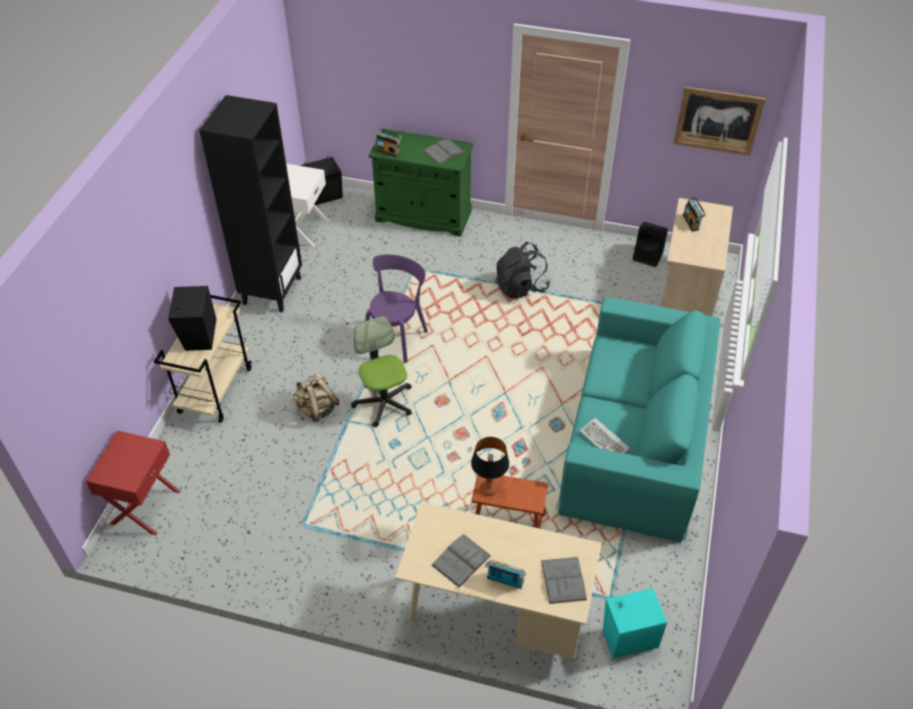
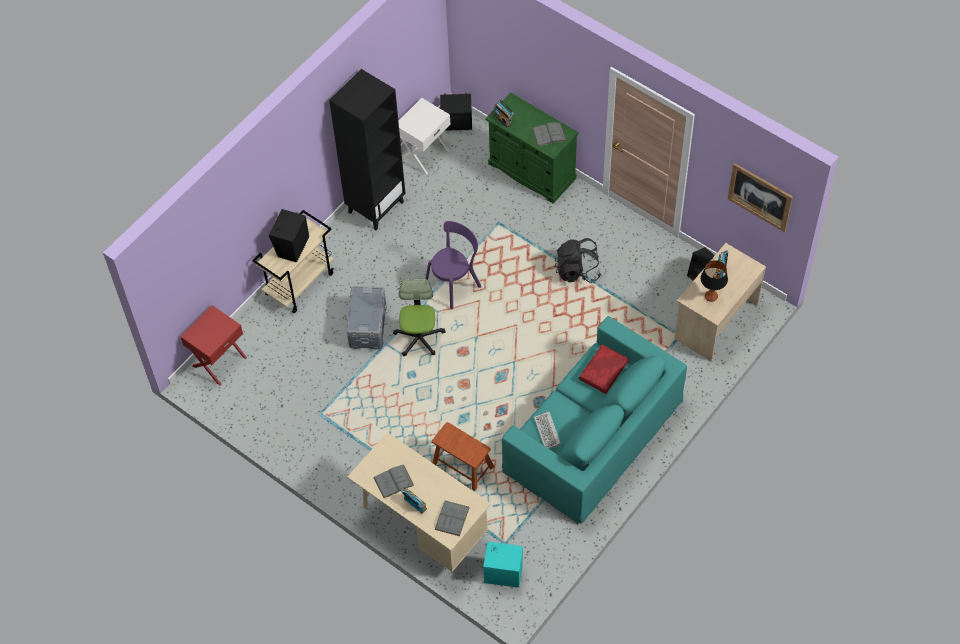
camera: 25 degrees right, 10 degrees up
(316, 409) = (367, 326): beige backpack -> grey storage box
(489, 489) = (447, 437): table lamp -> table lamp (711, 296)
(627, 360) = (604, 373): none -> red pillow

